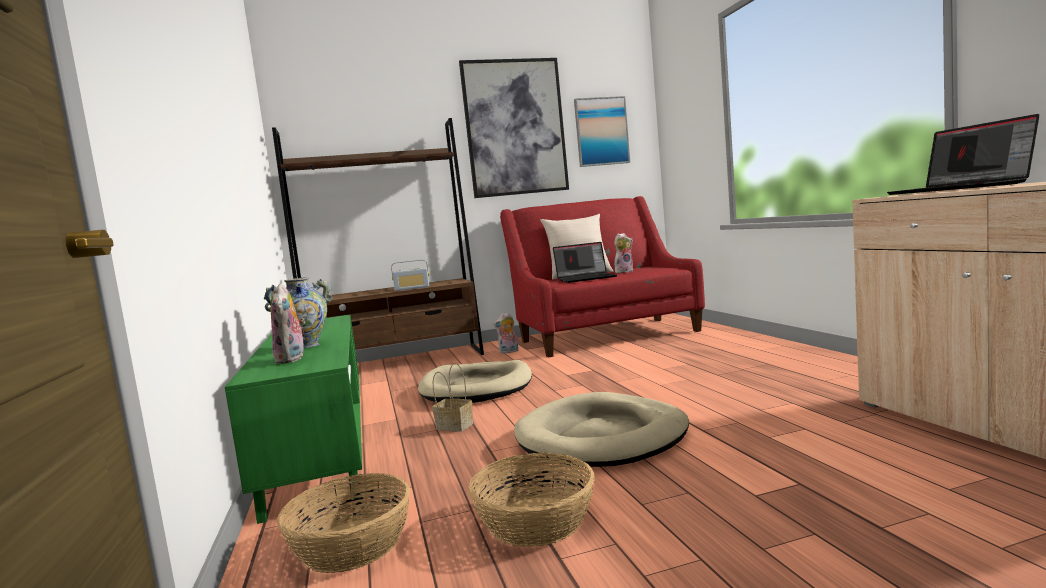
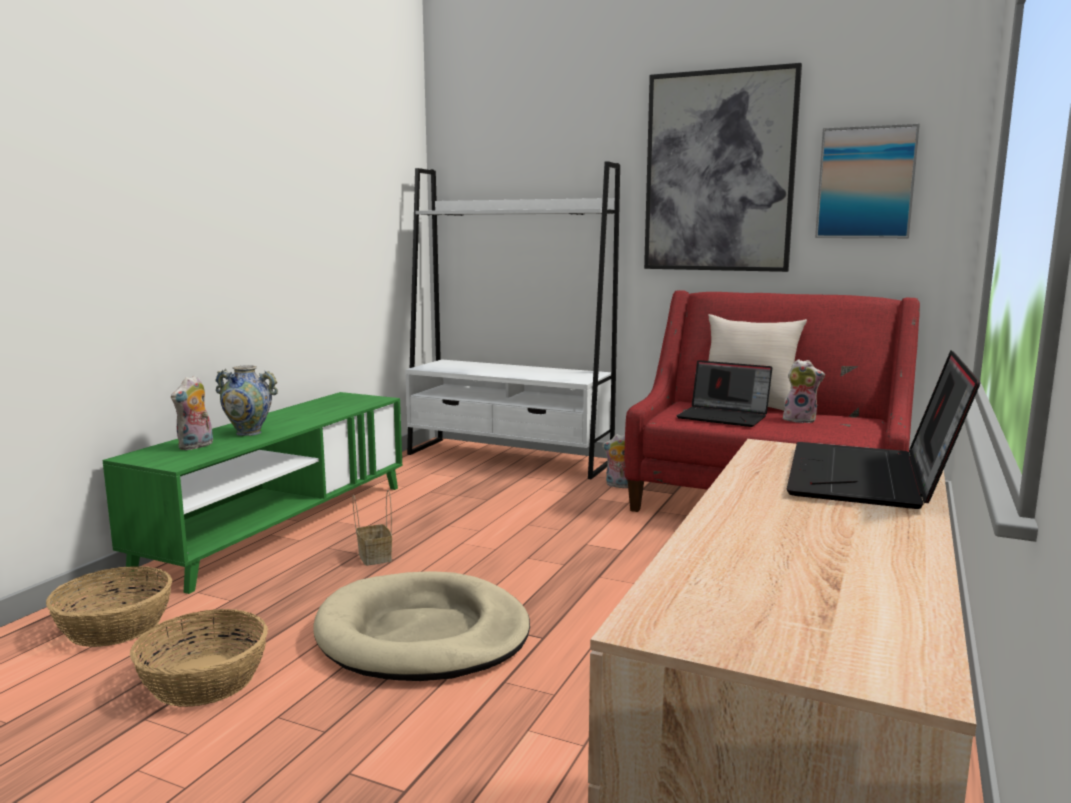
camera: 40 degrees right, 5 degrees up
(398, 363) = (509, 458): brown bookcase -> white bookcase
(412, 288) = (522, 376): radio -> none
(477, 387) = (488, 520): beige dog bed -> none

